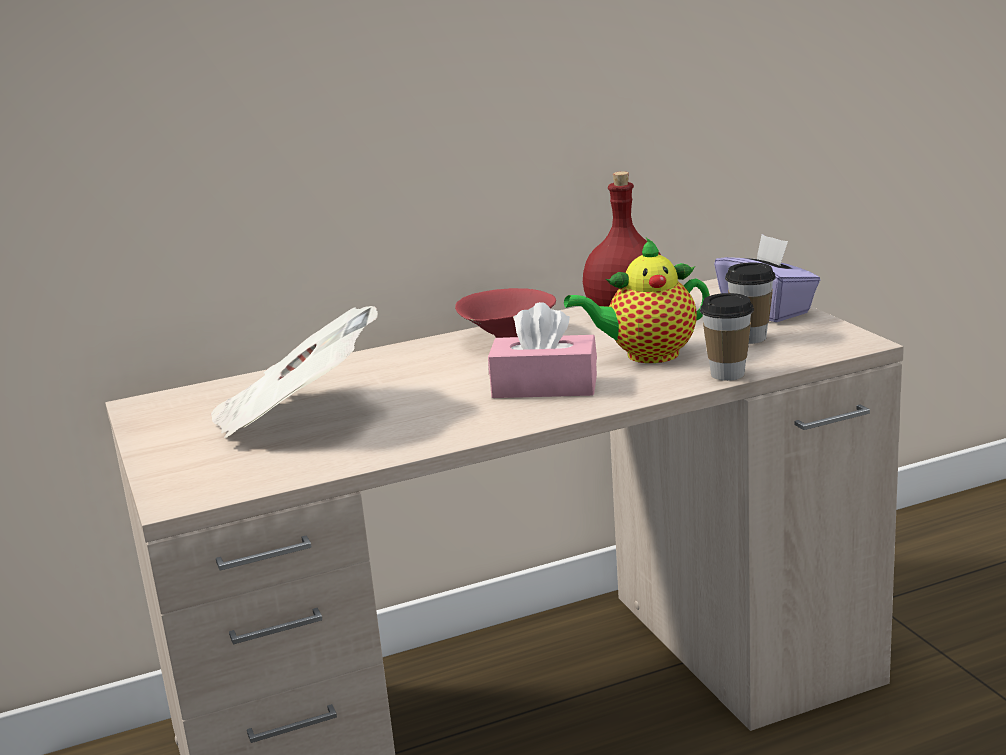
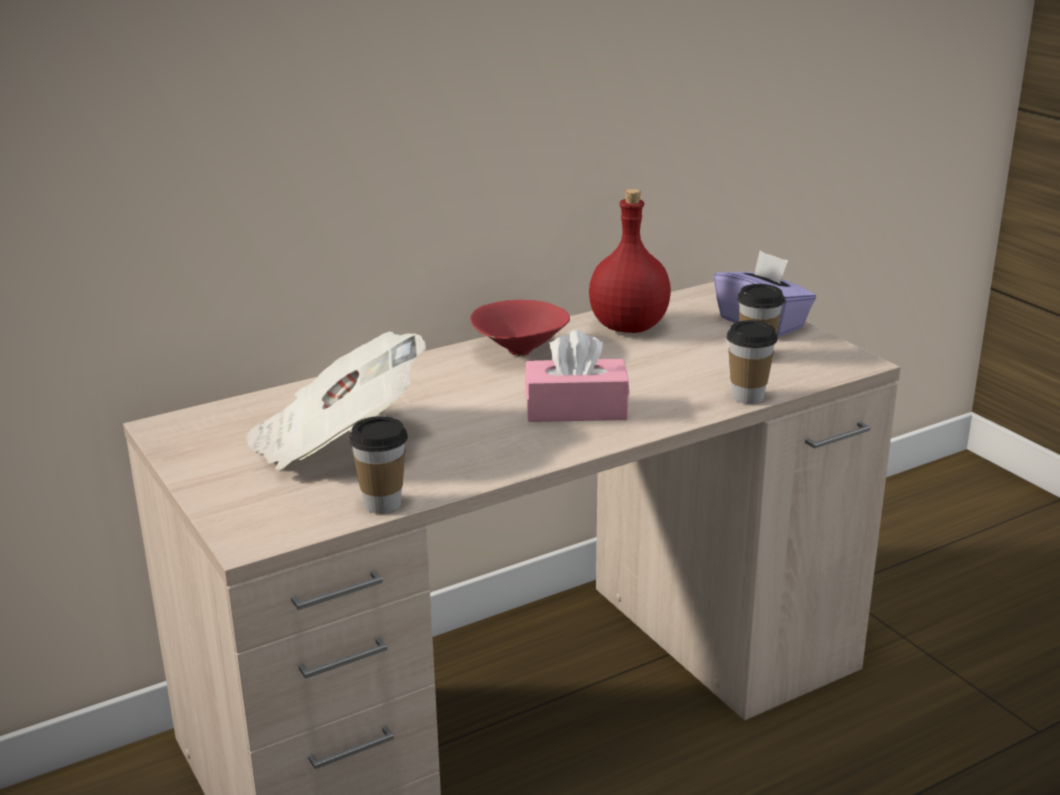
camera: 10 degrees left, 5 degrees up
(318, 469) = (382, 504): none -> cup
(646, 355) = (663, 374): teapot -> none

